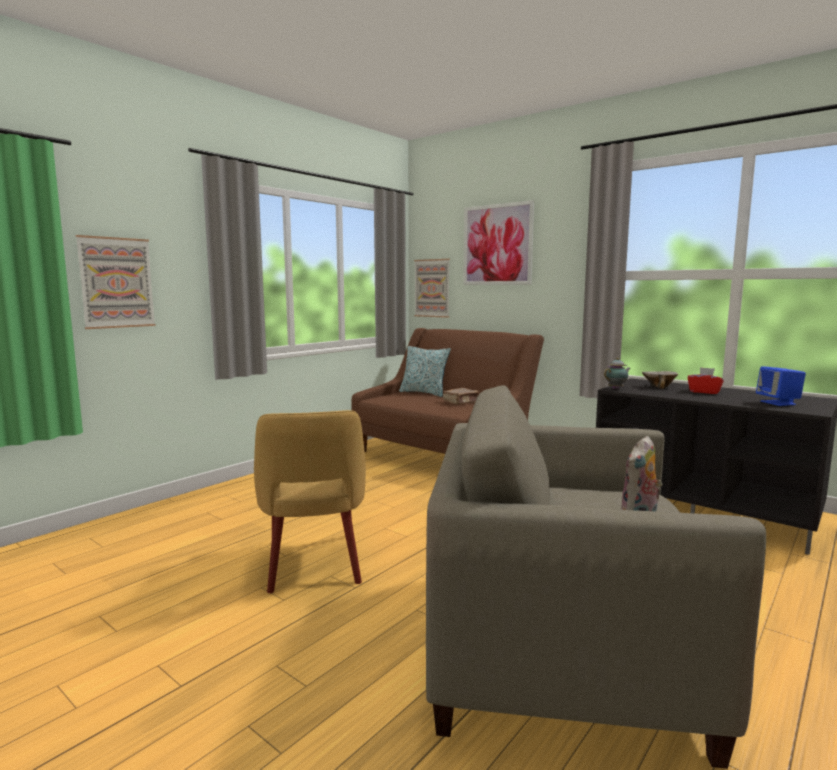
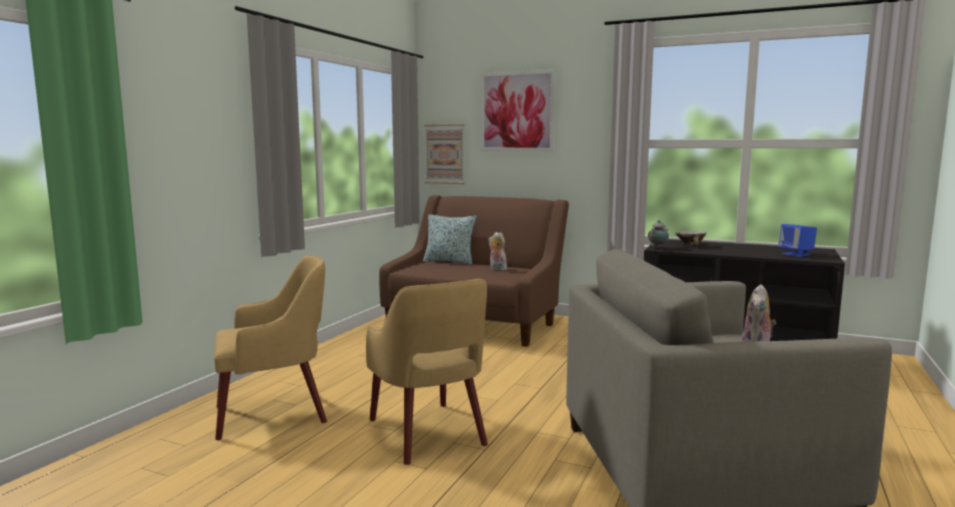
camera: 15 degrees left, 0 degrees up
(116, 283) = (166, 153): picture -> none
(197, 526) = (275, 414): none -> yellow armchair
(461, 402) = (496, 269): brown book -> plush toy
(704, 392) = (731, 248): red tissue box -> none

